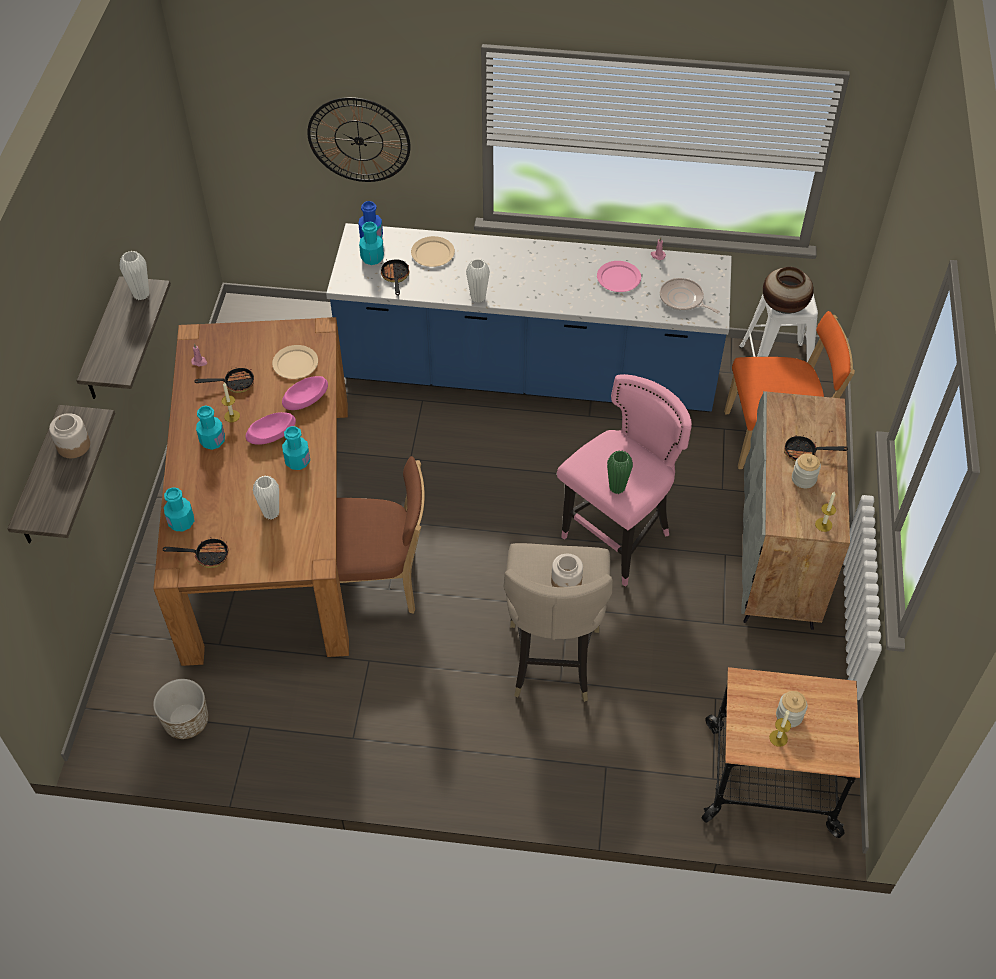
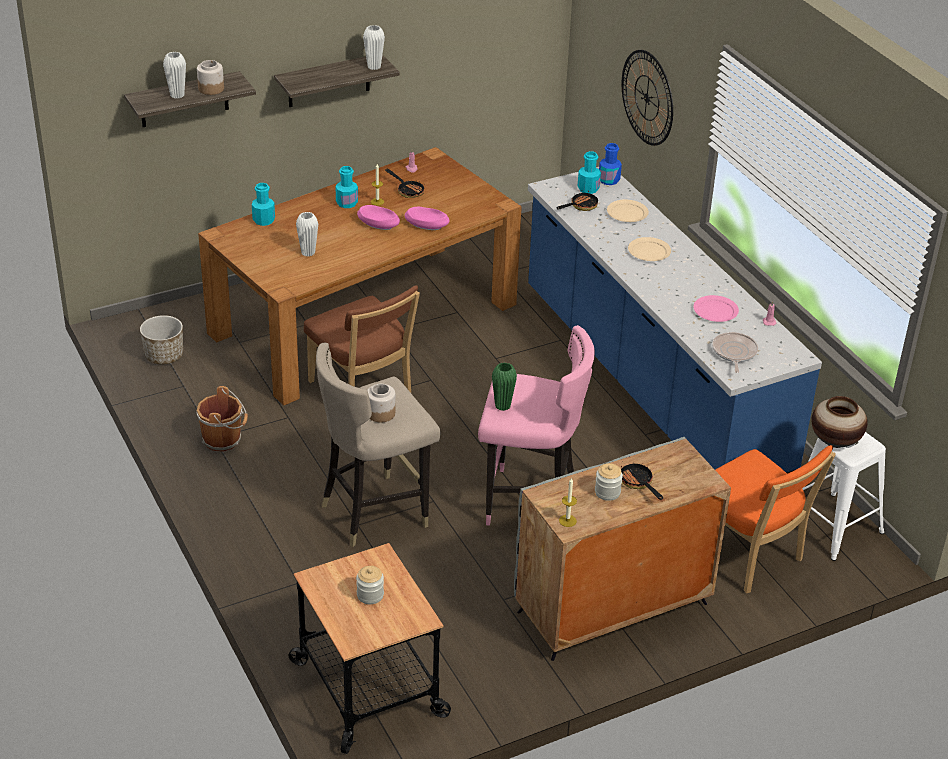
camera: 55 degrees right, 15 degrees down
(206, 555) = (245, 242): frying pan -> none
(295, 363) = (455, 207): beige plate -> beige plate (649, 251)
(297, 461) = (366, 245): turquoise bottle -> none
(361, 730) = (223, 439): none -> brown bucket
(478, 297) = (607, 251): white vase -> white vase (177, 95)
(778, 738) = (342, 596): candle -> none

